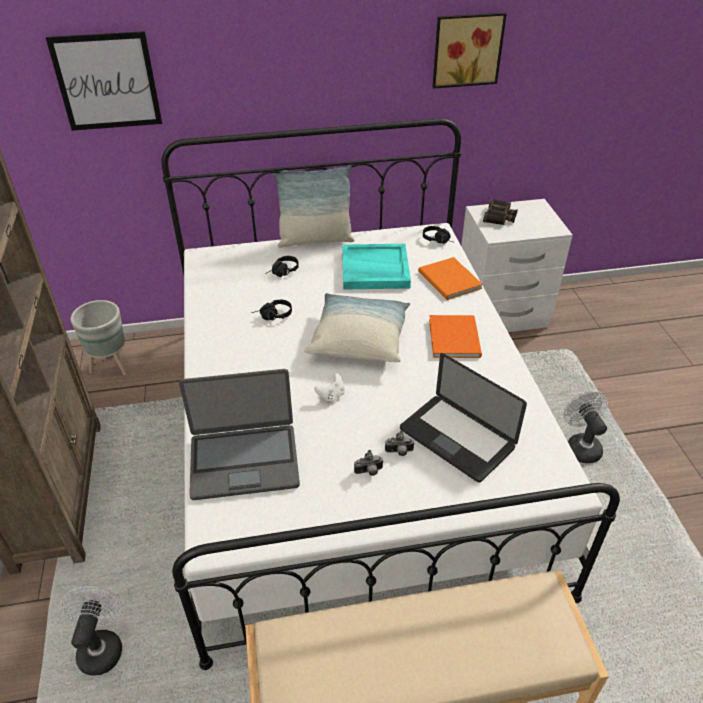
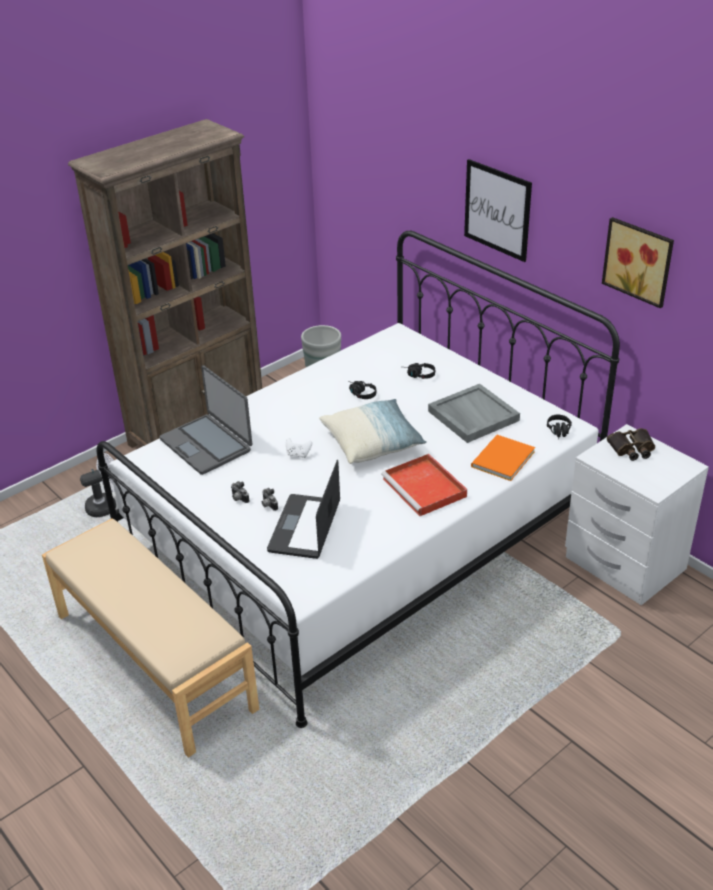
camera: 60 degrees right, 5 degrees down
(107, 82) = (384, 166): picture -> picture (497, 210)
(315, 240) = (480, 371): pillow -> none
(374, 270) = (472, 416): turquoise tray -> grey tray
(455, 337) = (425, 488): orange book -> red tray
(580, 446) = (482, 680): white fan -> none

